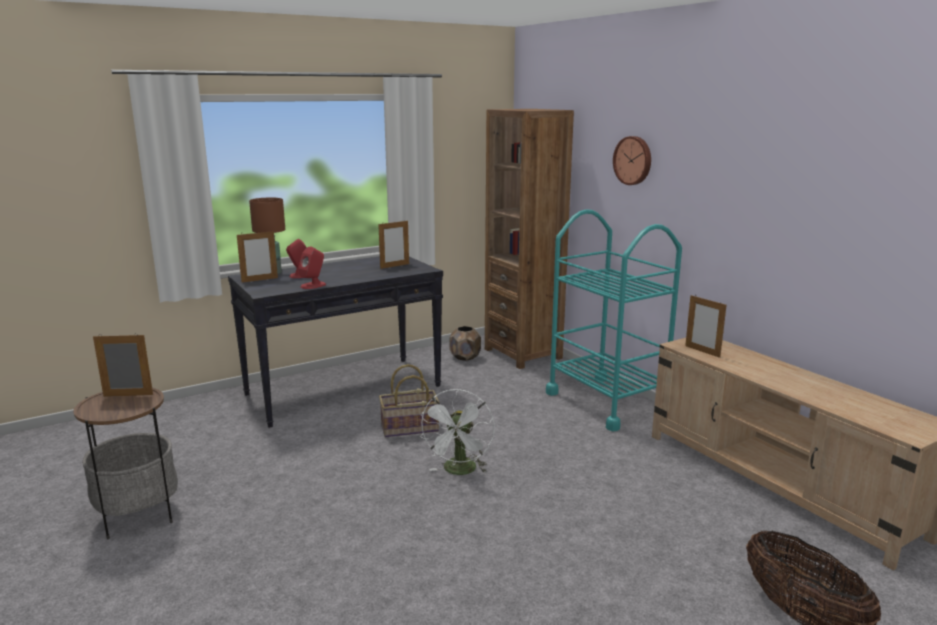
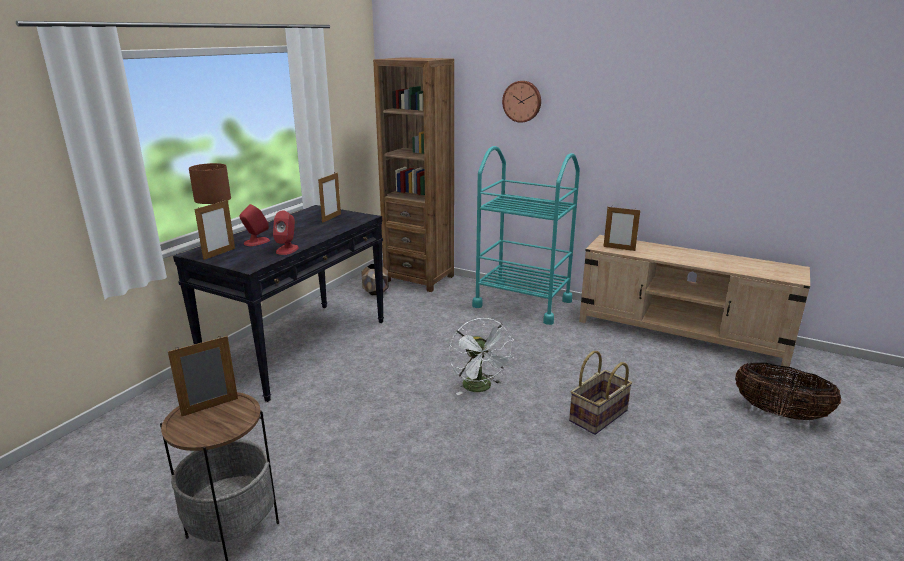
camera: 30 degrees left, 5 degrees up
(409, 428) = (399, 365): basket -> basket (599, 416)

